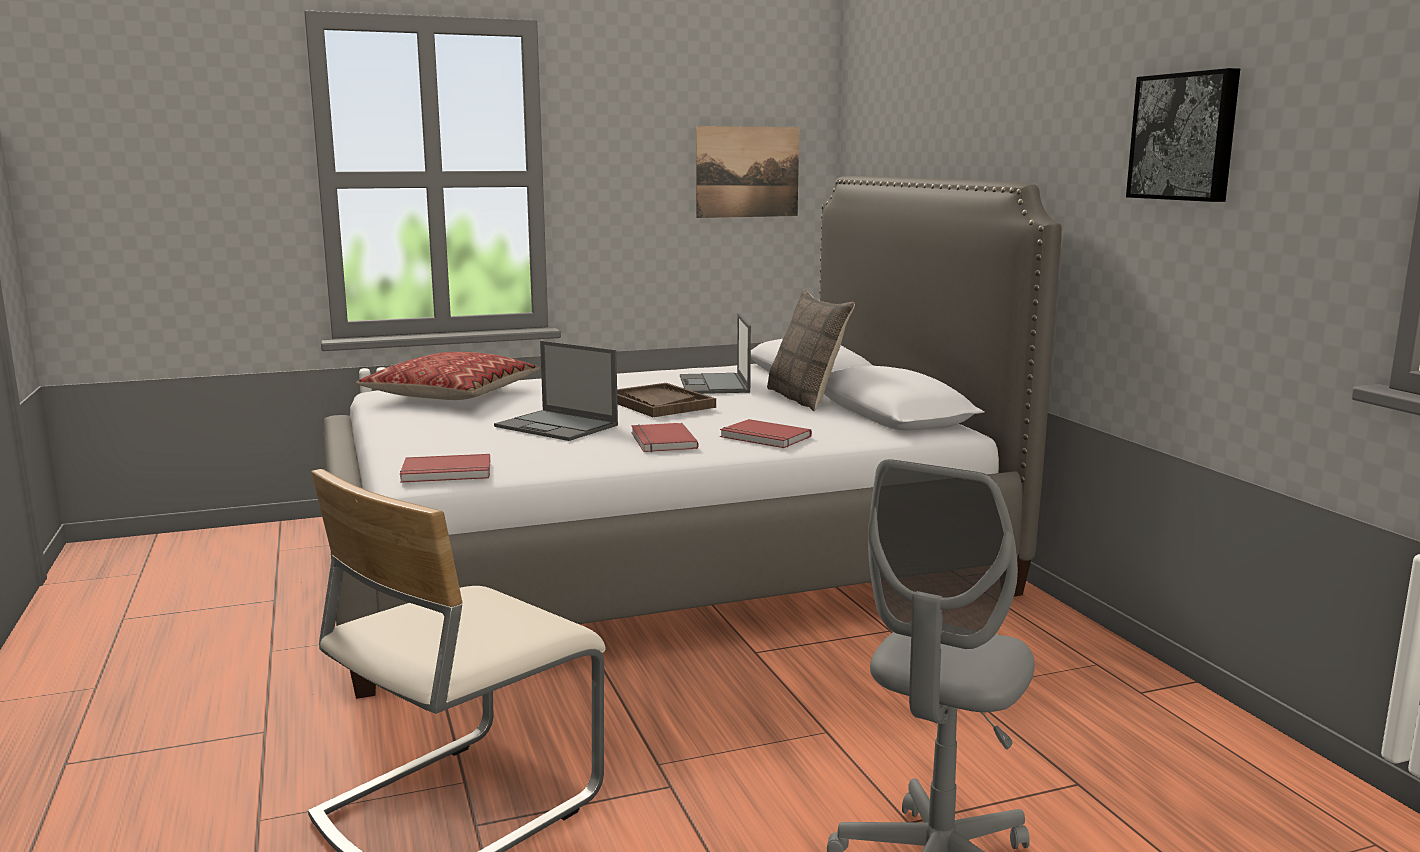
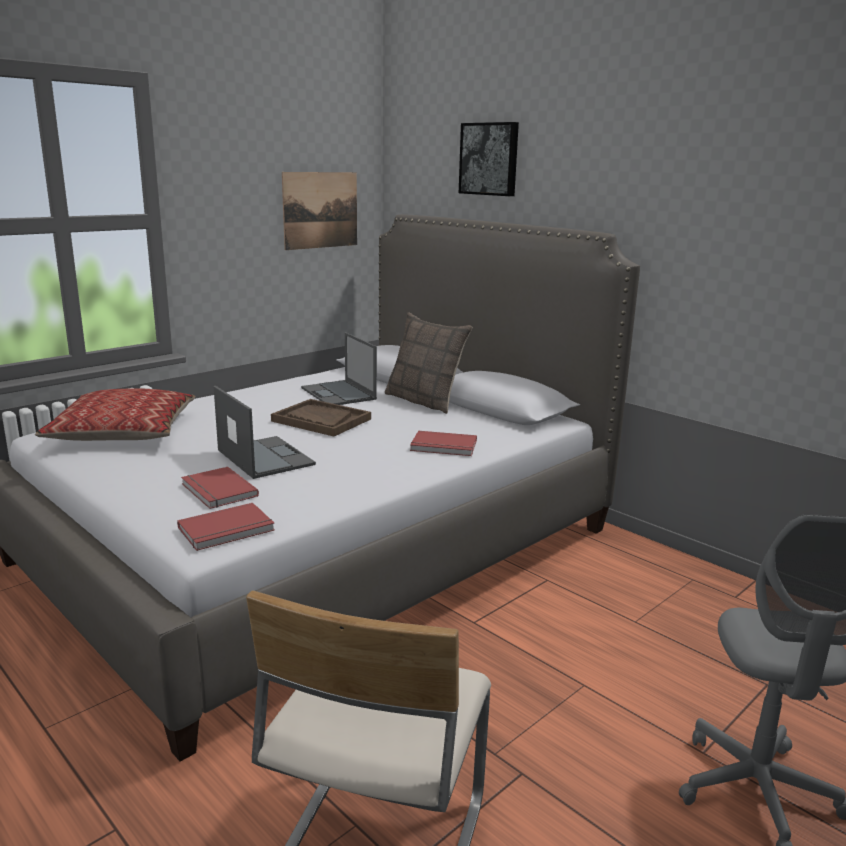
camera: 25 degrees left, 5 degrees up
(558, 426) = (264, 457): laptop -> laptop turned 135 degrees counterclockwise
(661, 441) = (370, 462): red book -> red book (217, 491)
(1185, 137) = (753, 207): picture -> picture (490, 159)

